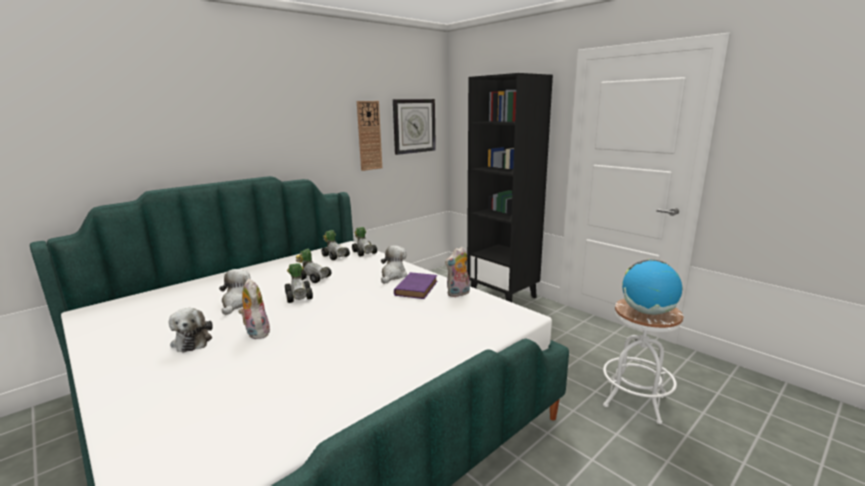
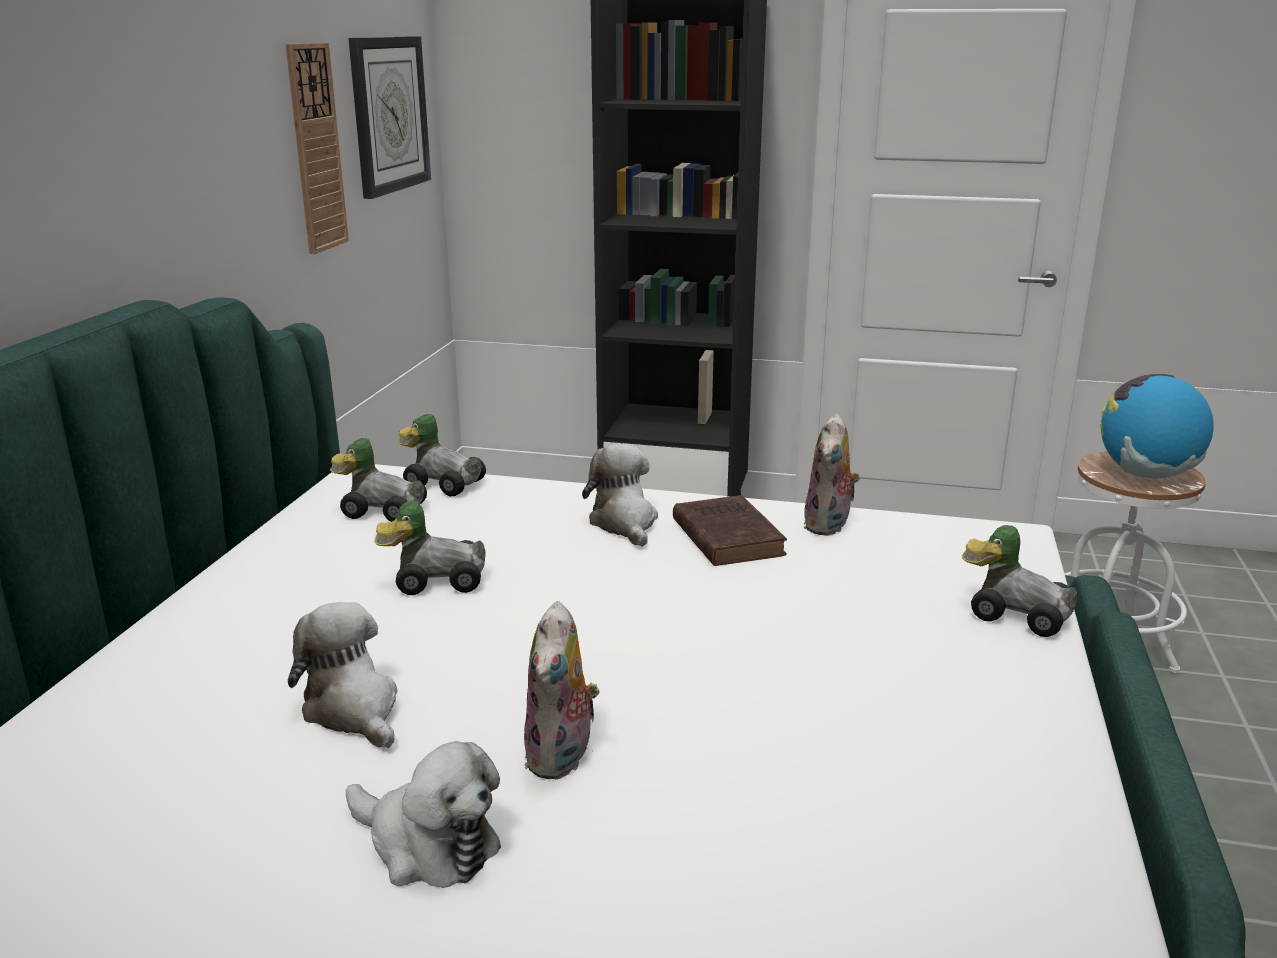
camera: 35 degrees left, 5 degrees up
(256, 332) = (562, 757): plush toy -> plush toy turned 105 degrees counterclockwise
(299, 295) = (490, 634): toy car -> toy car (1015, 613)
(417, 288) = (726, 536): purple book -> brown book

